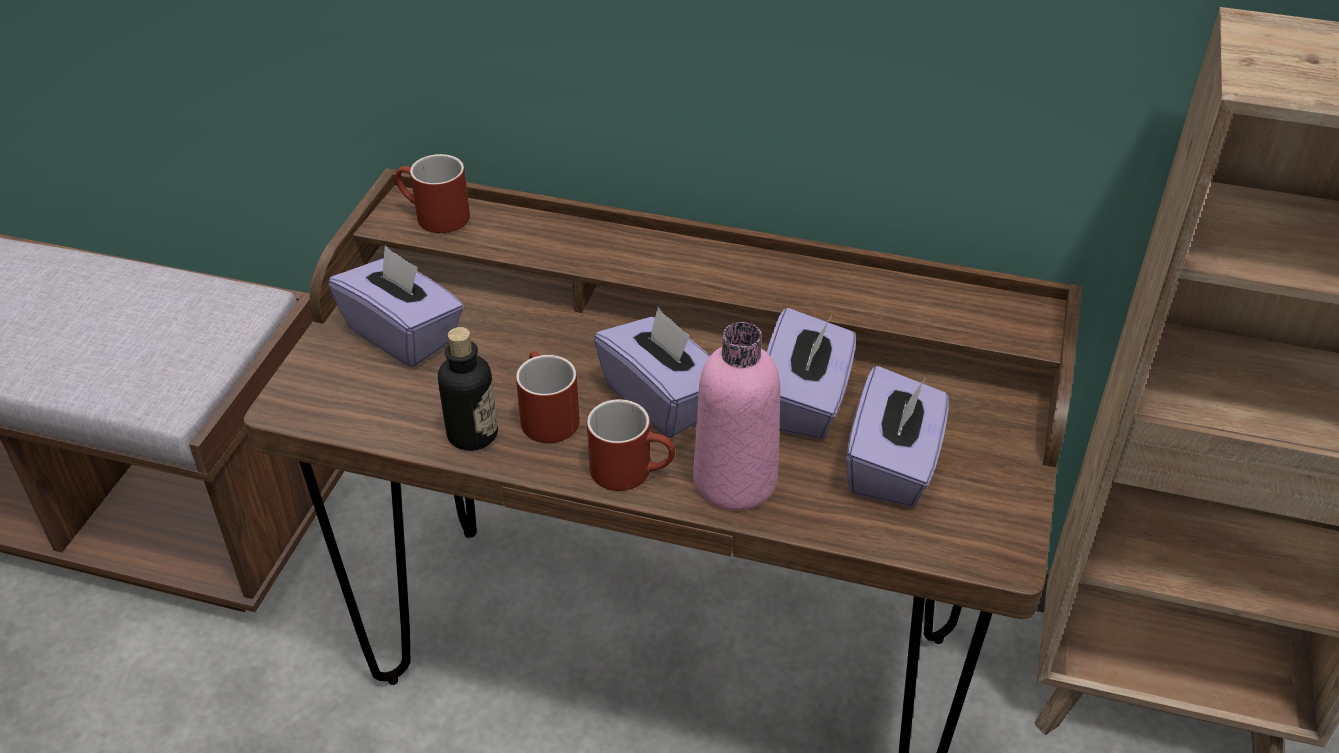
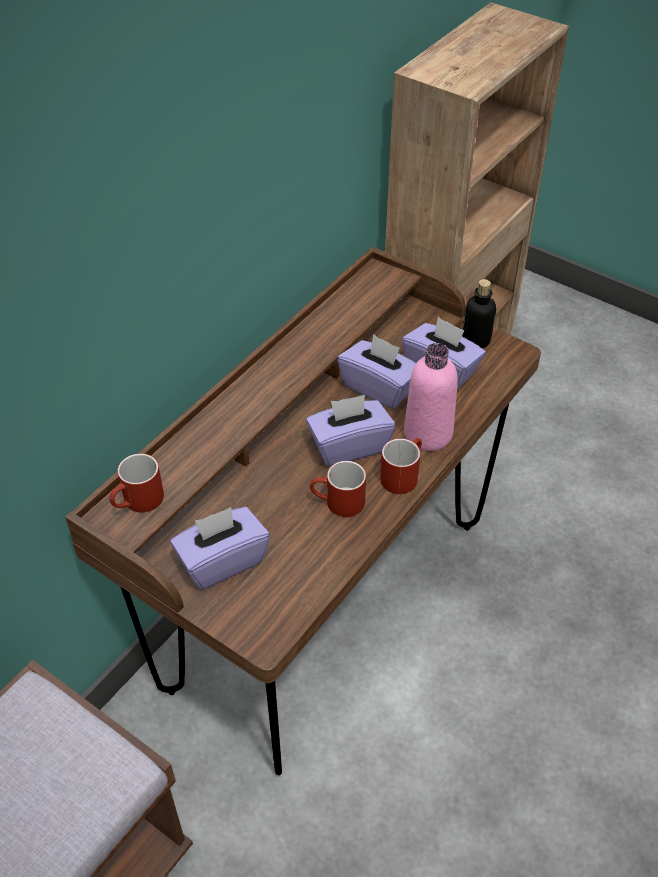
camera: 70 degrees left, 5 degrees up
(472, 434) = (339, 543): bottle -> bottle (476, 340)

